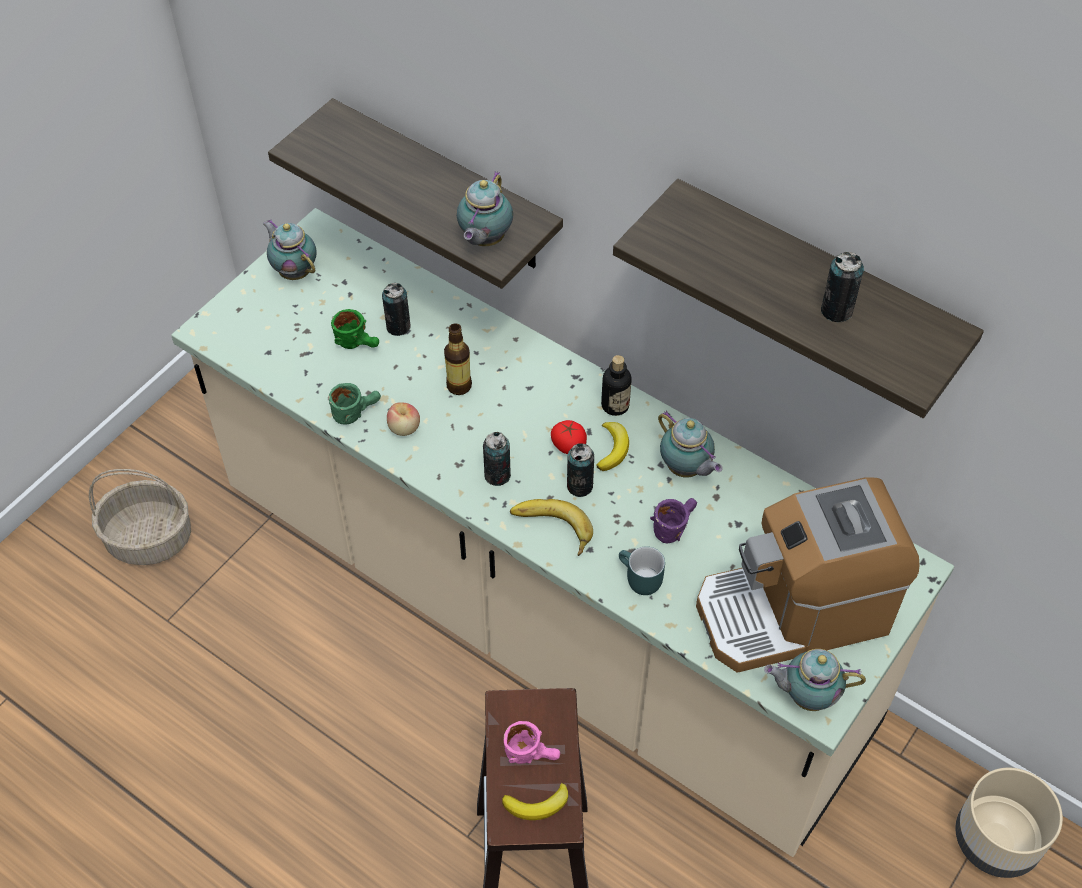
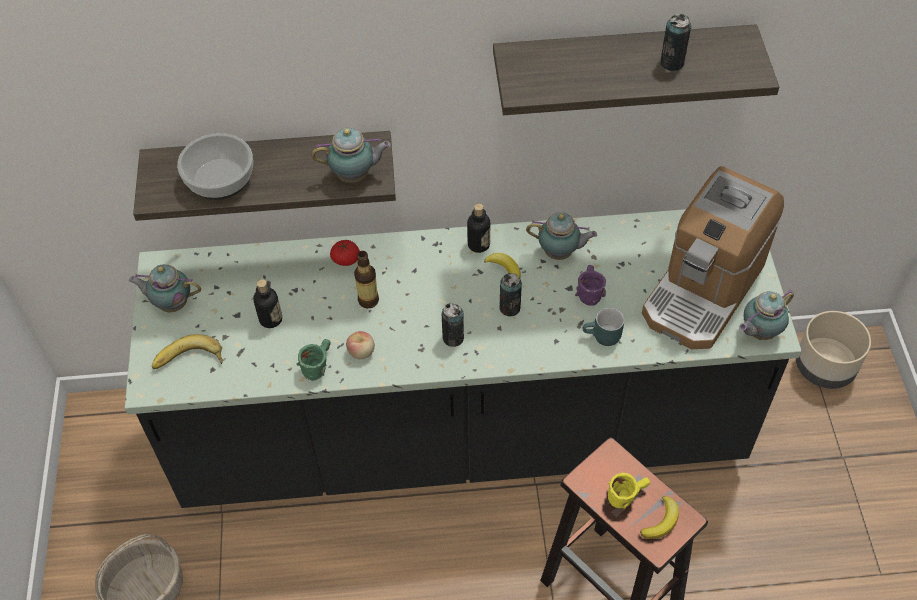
camera: 40 degrees left, 0 degrees up
(359, 343) = (271, 319): green mug -> bottle
(367, 166) = (219, 178): none -> bowl
(398, 326) = (286, 291): can -> none
(484, 240) = (355, 176): teapot -> teapot turned 75 degrees counterclockwise
(532, 753) = (626, 494): pink mug -> yellow mug
(541, 611) = (461, 434): beige counter -> black counter
(550, 530) = (521, 347): banana -> banana (189, 361)
(569, 444) = (476, 288): tomato -> tomato (346, 259)

